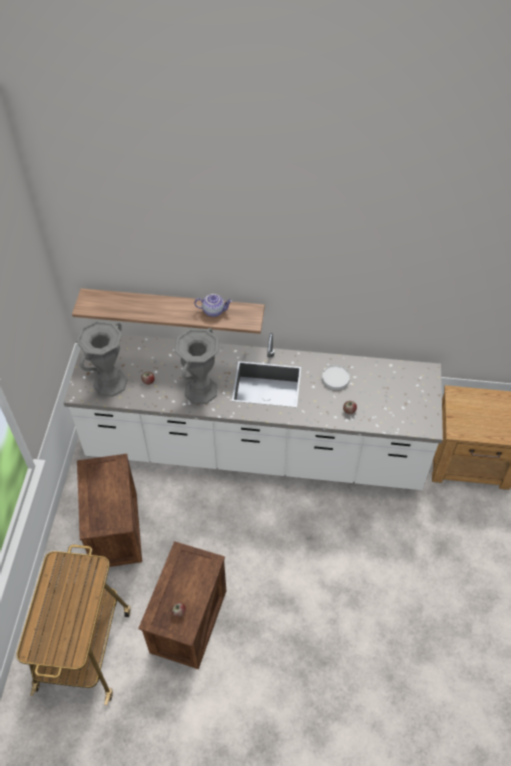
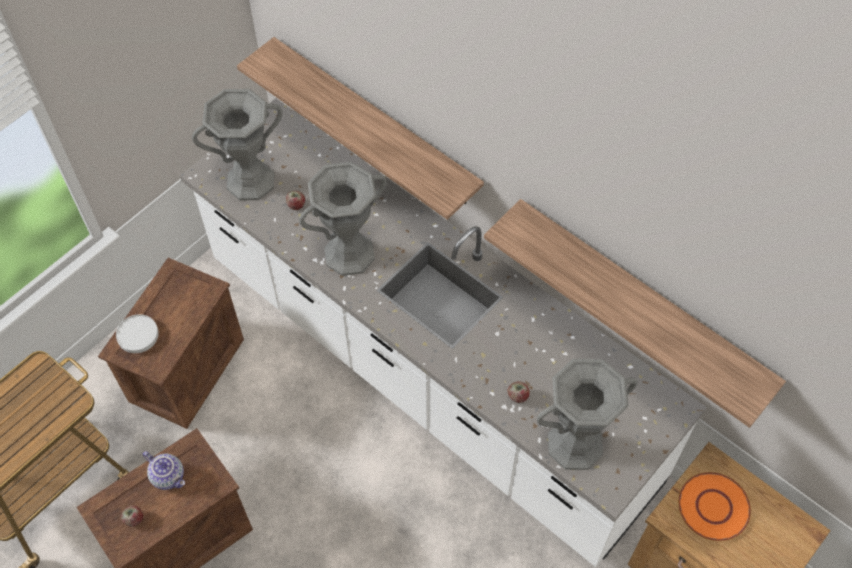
camera: 35 degrees right, 5 degrees up
(214, 310) = (410, 154): teapot -> teapot (169, 476)
(335, 378) = (536, 340): white plate -> white plate (138, 335)
(386, 321) = (641, 300): none -> shelf
(395, 417) = (575, 444): none -> grey vase
(471, 414) = (713, 507): none -> orange plate

